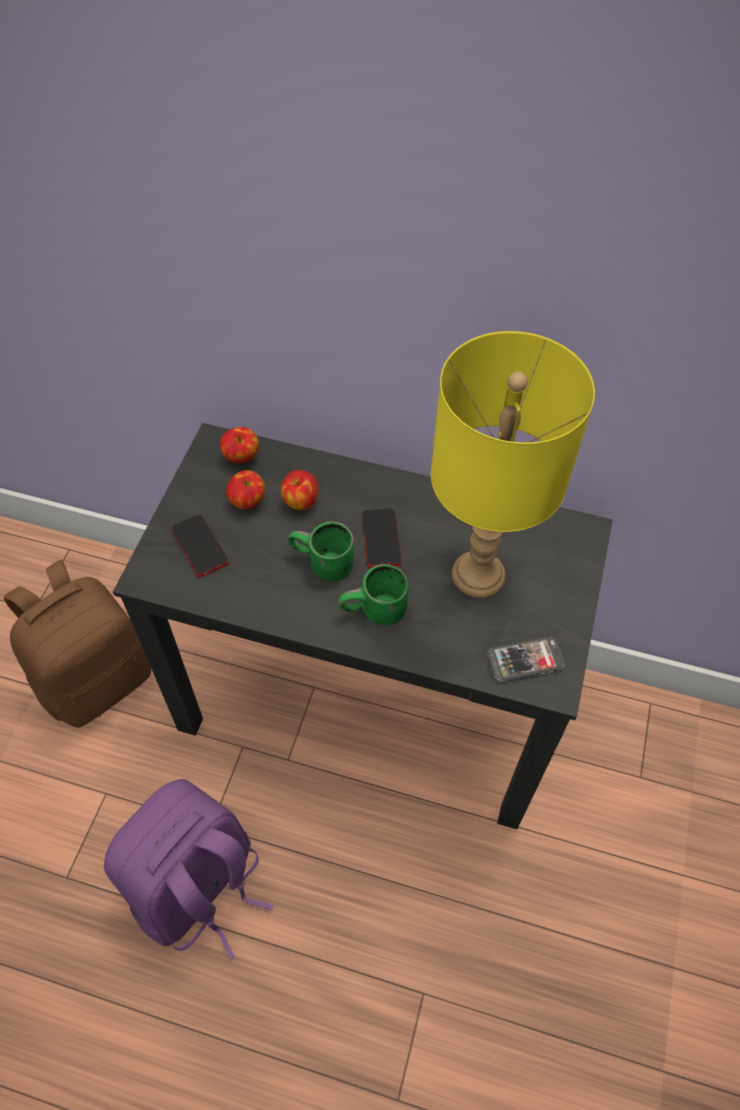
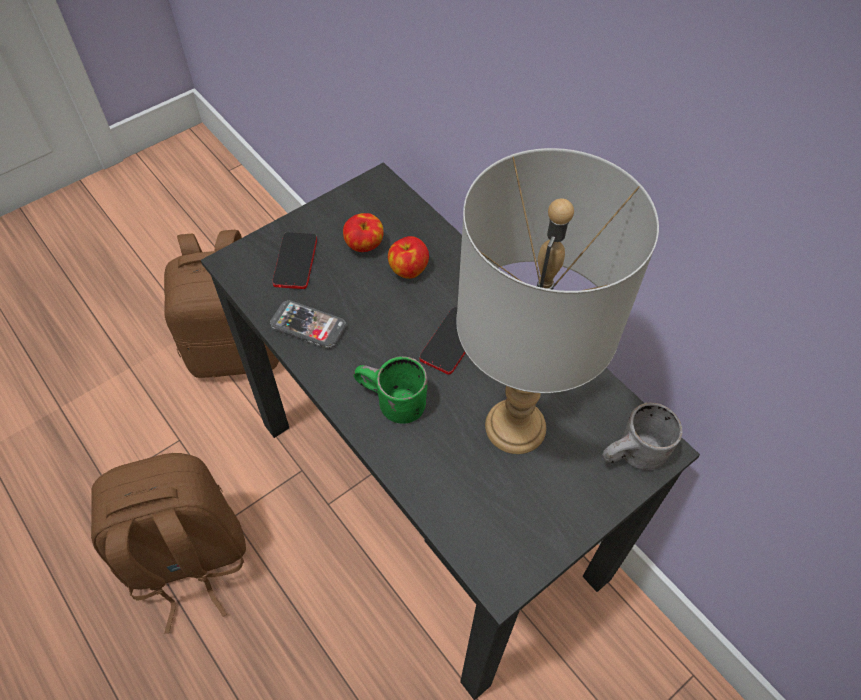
camera: 35 degrees right, 0 degrees up
(200, 889) = (187, 561): purple backpack -> brown backpack
(241, 457) = (390, 206): apple -> none
(321, 566) = (379, 335): green mug -> none
(477, 574) = (514, 426): yellow table lamp -> grey table lamp
(525, 661) = (493, 536): phone -> phone (308, 326)
(575, 547) = (636, 458): none -> grey mug

